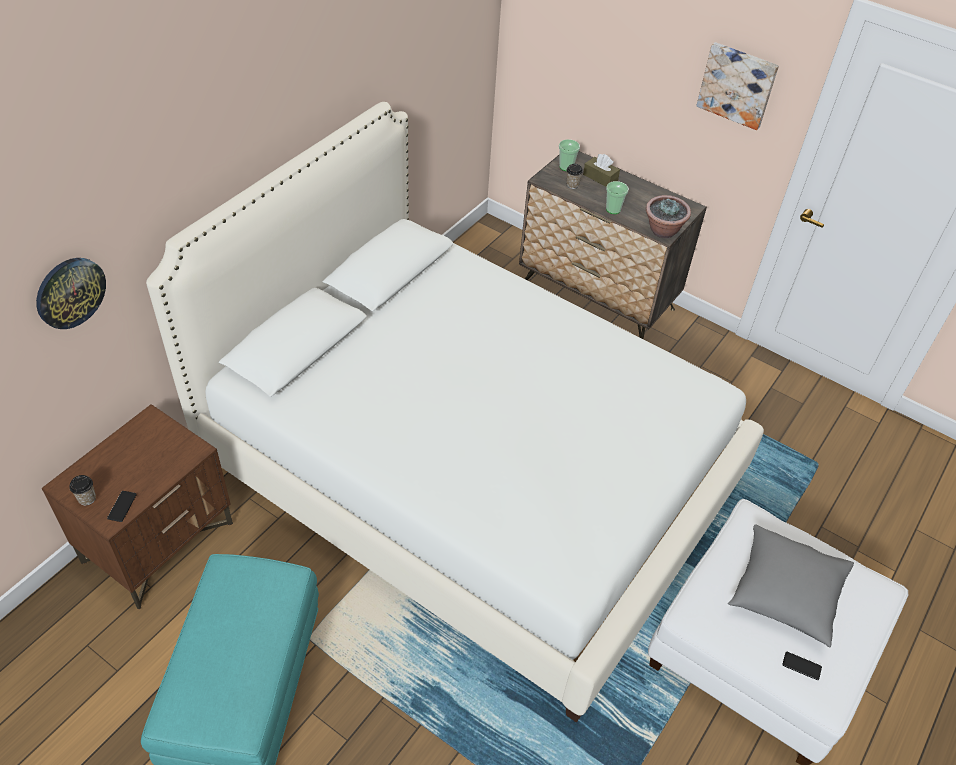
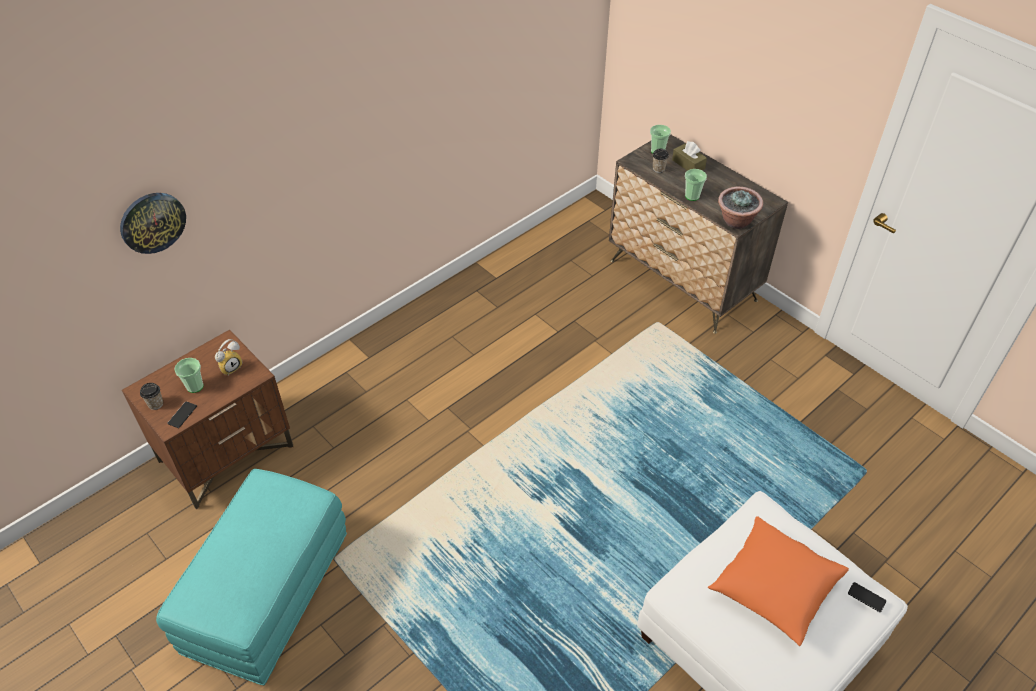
camera: 15 degrees right, 0 degrees up
(128, 472) = (195, 386): none -> cup
(164, 445) = (230, 366): none -> alarm clock
(471, 473) = (517, 431): white bed -> none
(737, 84) = (818, 83): picture -> none
(784, 594) = (773, 588): grey pillow -> orange pillow
(801, 666) = (771, 660): phone -> phone (866, 597)

